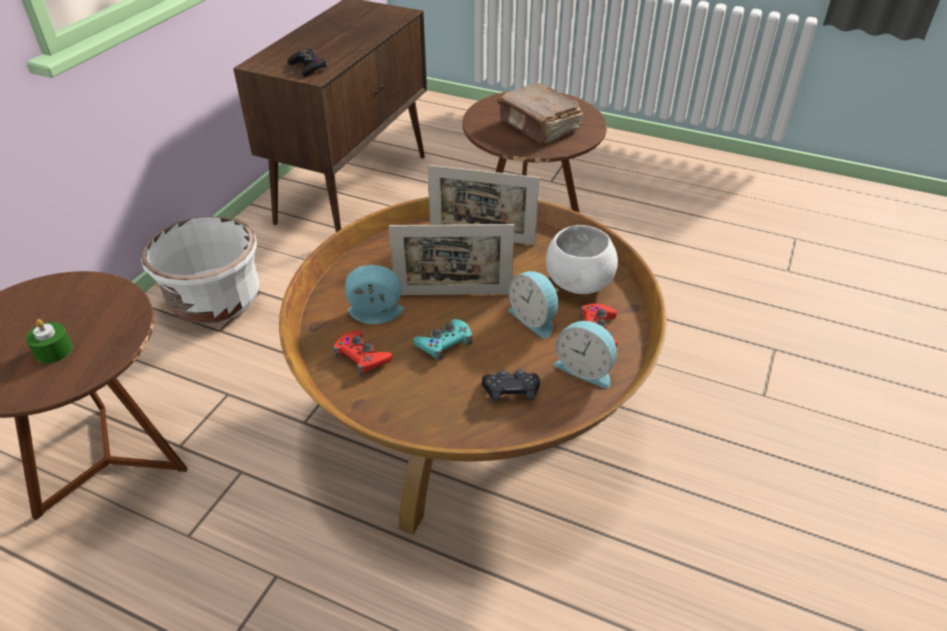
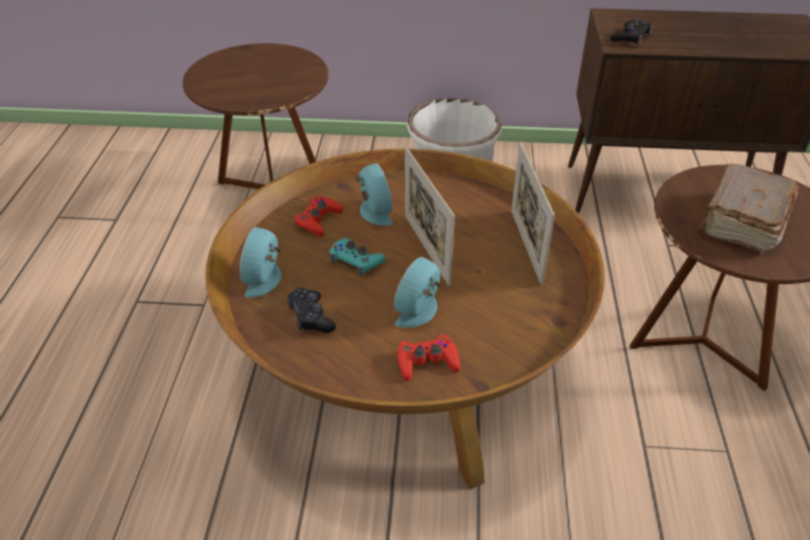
camera: 70 degrees right, 0 degrees up
(53, 351) = (242, 82): green candle -> none
(578, 283) = (497, 332): white bowl -> none
(585, 369) = (362, 363): alarm clock -> alarm clock (265, 279)

